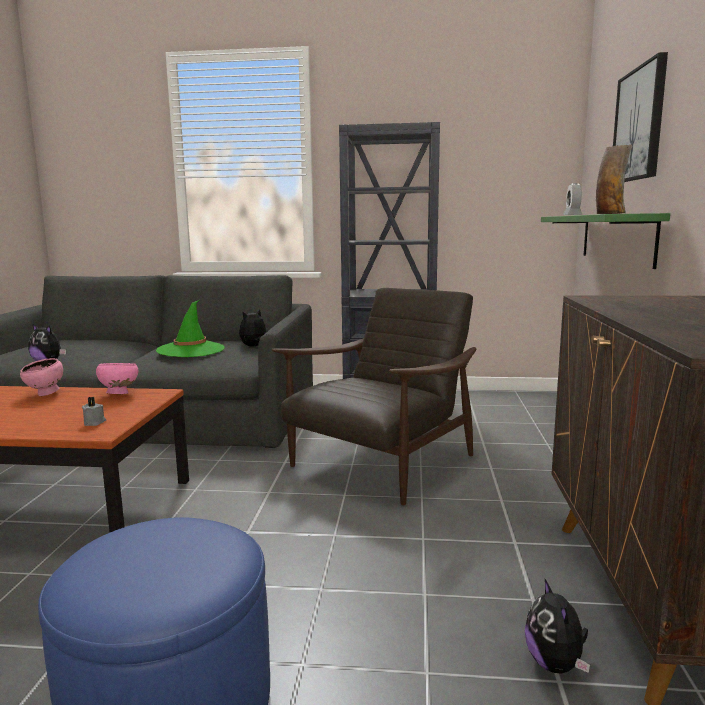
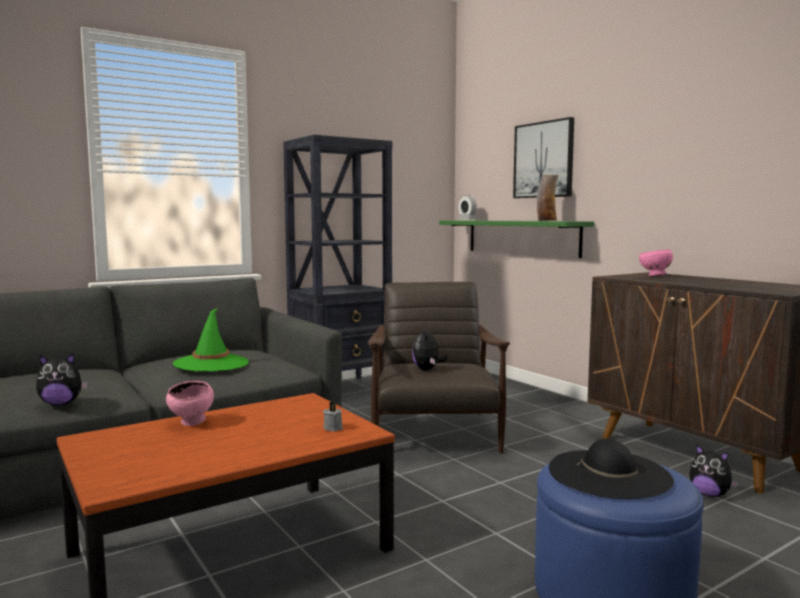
camera: 40 degrees left, 5 degrees down
(118, 394) = (271, 407): pink bowl -> pink bowl (654, 276)
(149, 554) = (609, 474): none -> black hat
(254, 346) = (259, 352): plush toy -> plush toy (427, 369)

